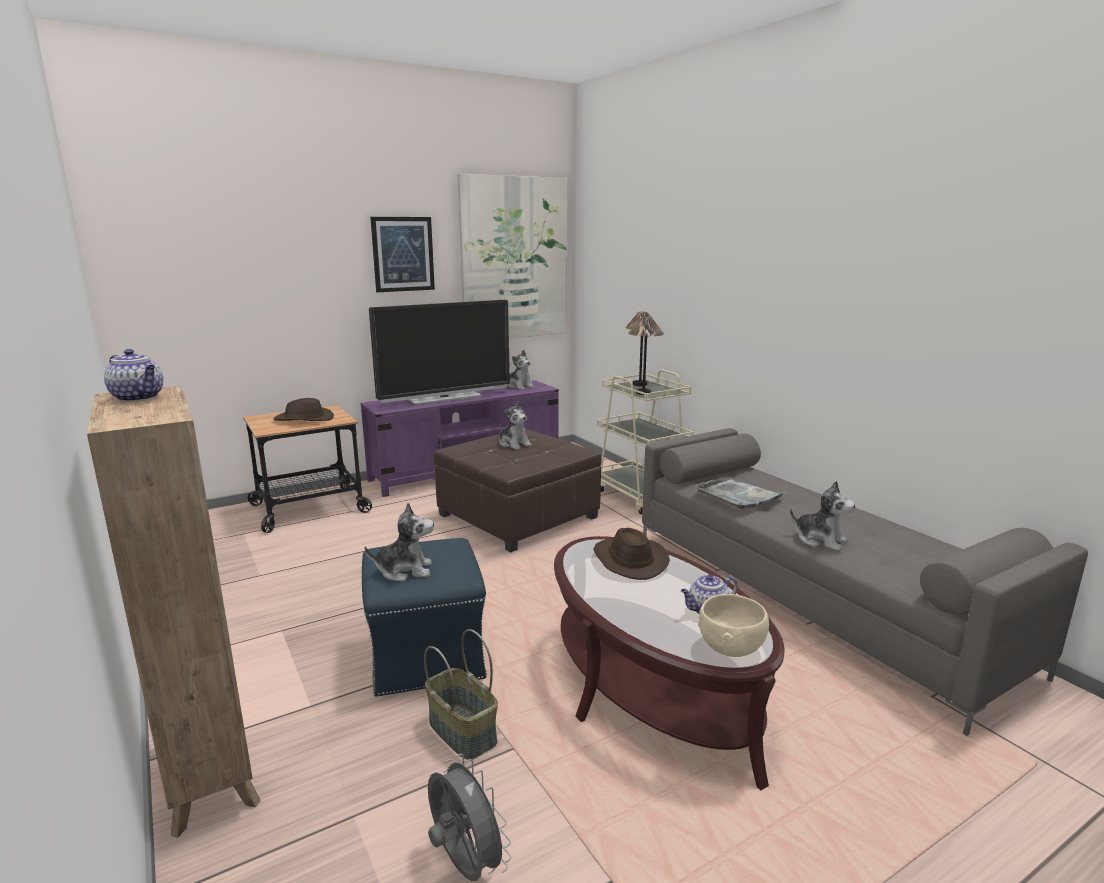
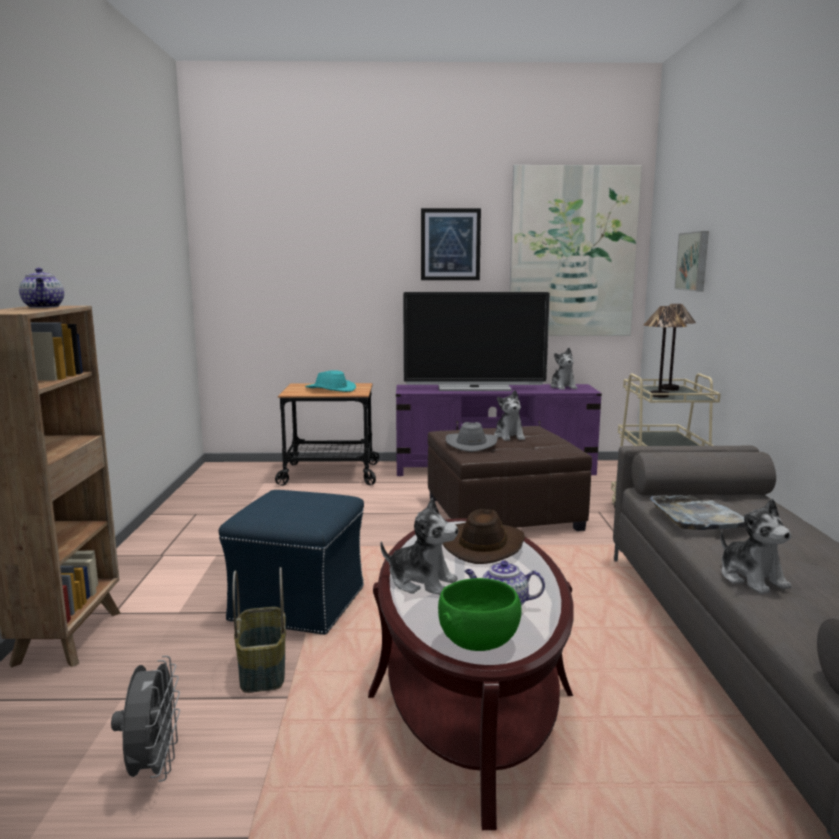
camera: 30 degrees right, 5 degrees down
(304, 419) = (330, 389): brown hat -> turquoise hat
(405, 570) = (273, 508): plush toy -> plush toy (421, 582)
(492, 458) = (471, 444): none -> grey hat
(640, 272) = (694, 261): none -> picture
(731, 647) = (479, 642): beige bowl -> green bowl

